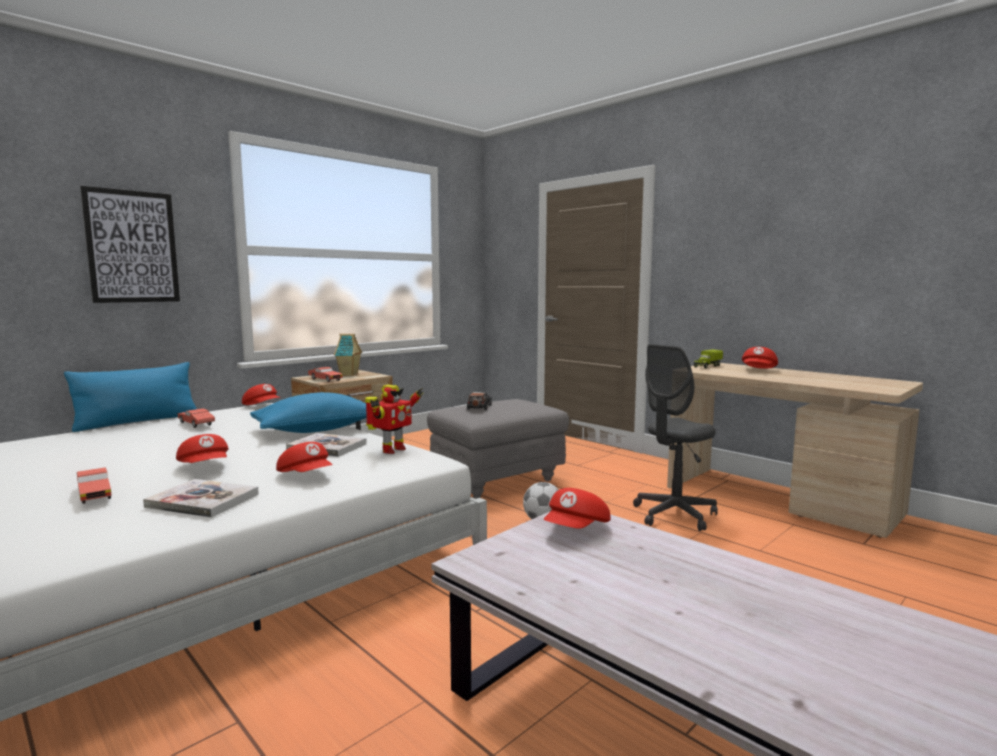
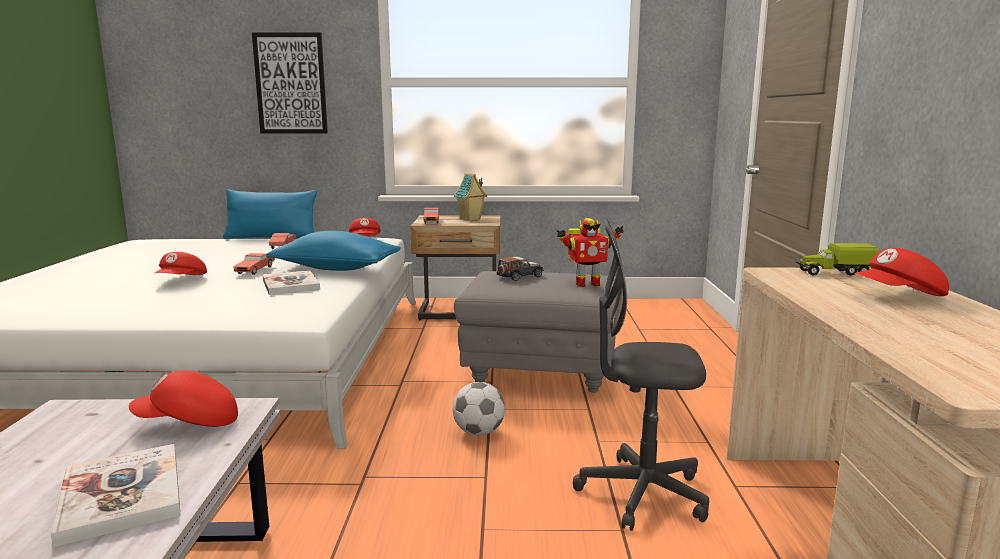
camera: 45 degrees right, 5 degrees up
(94, 493) = (93, 282): red toy car -> red toy car (255, 270)
(203, 501) = (108, 304): book -> book (121, 495)
(306, 476) = (203, 304): red cap -> none
(391, 450) = (315, 300): toy robot -> toy robot (586, 284)

